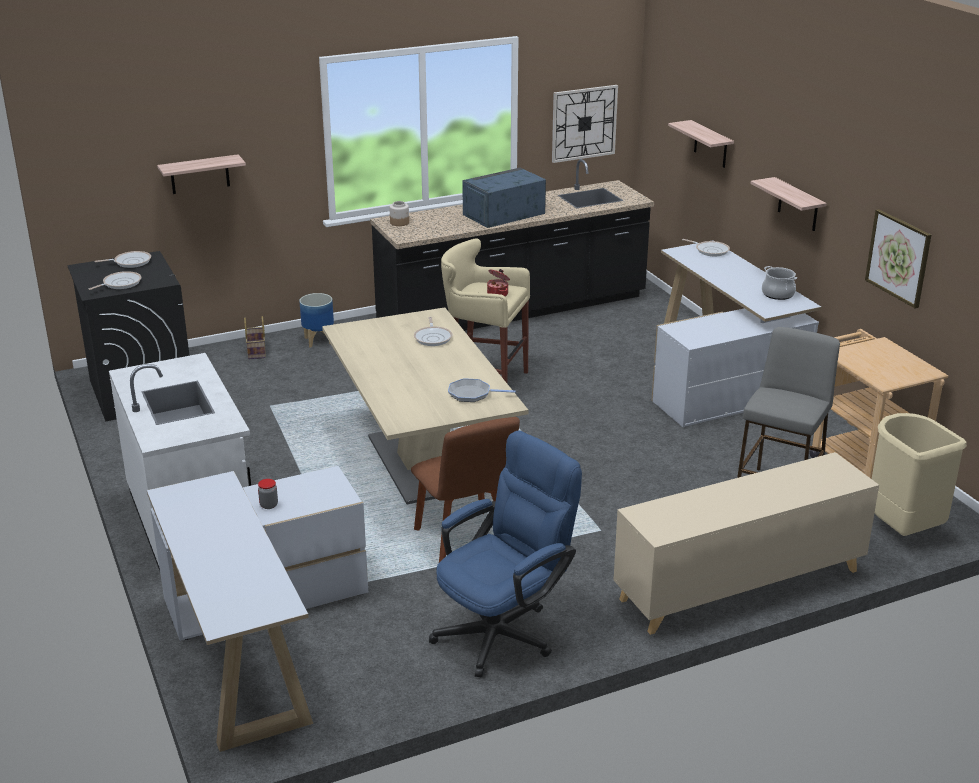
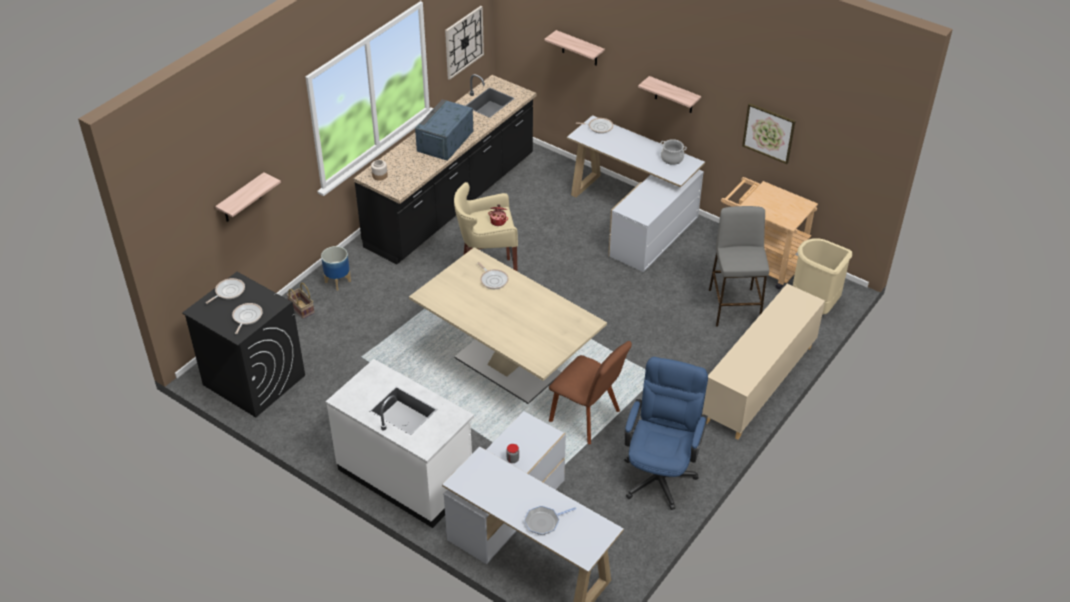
camera: 30 degrees left, 15 degrees up
(472, 394) = (563, 322): frying pan -> frying pan (544, 522)

